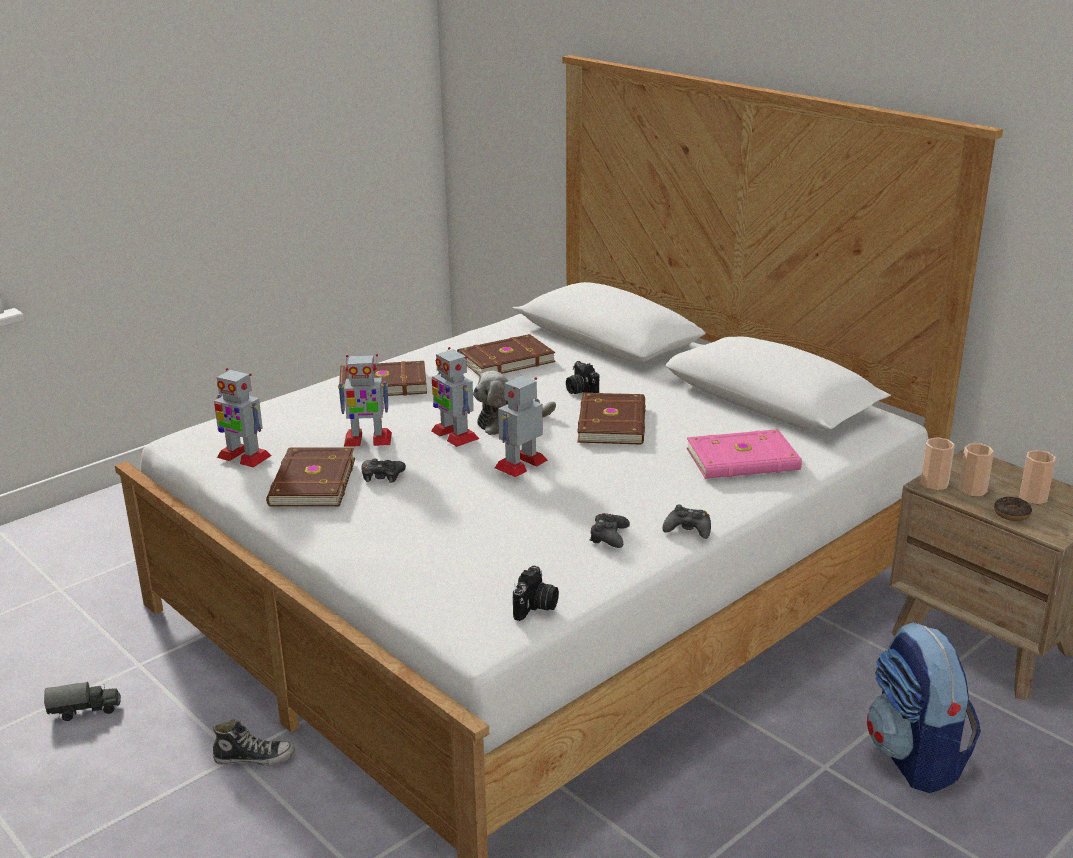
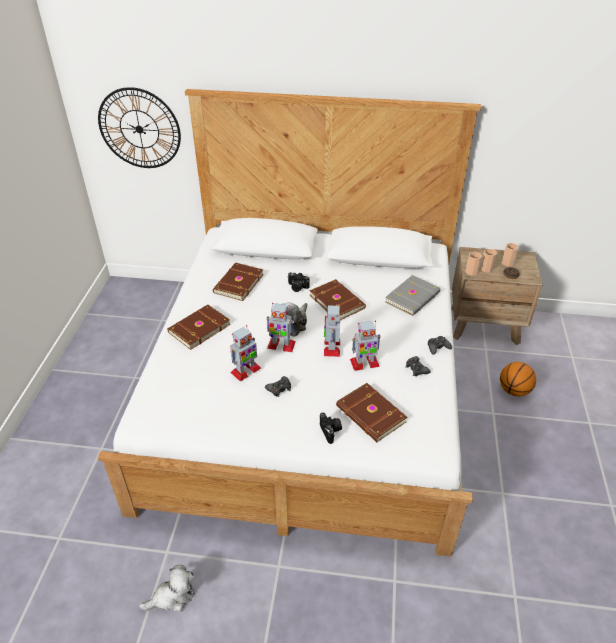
camera: 40 degrees left, 15 degrees up
(86, 710) = (173, 596): toy truck -> plush toy
(243, 456) = (194, 415): toy robot -> toy robot (364, 363)
(254, 758) = (288, 560): shoe -> none
(310, 482) = (252, 412): brown book -> brown book (370, 415)
(513, 117) = (139, 129): none -> wall clock
(536, 607) = (438, 425): camera -> camera (331, 431)
(743, 460) = (413, 298): pink book -> grey book
(915, 758) = (514, 390): backpack -> basketball

